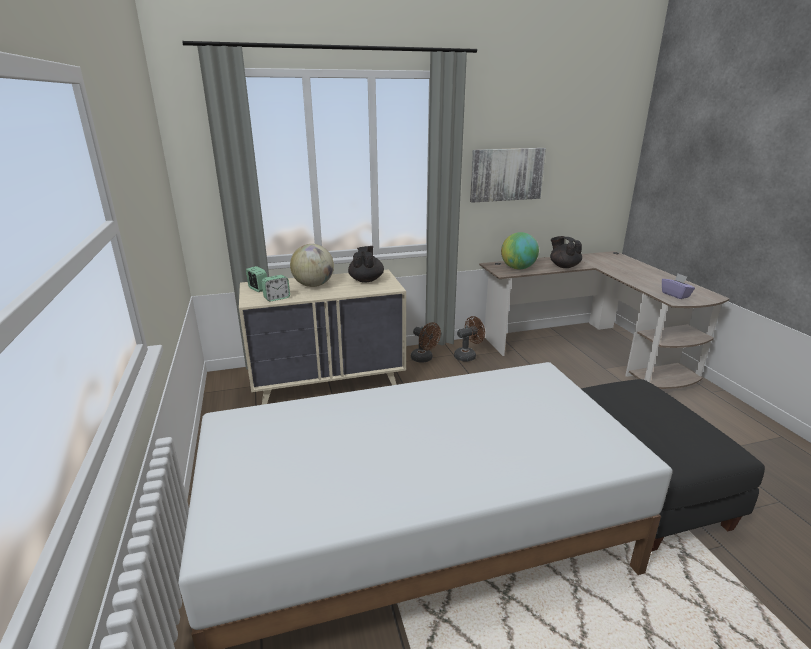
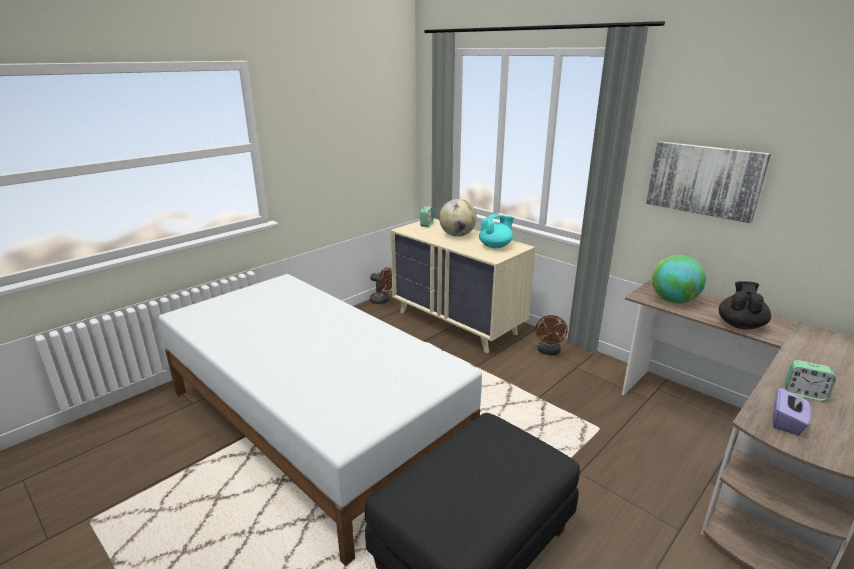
camera: 60 degrees right, 0 degrees up
(277, 298) = (418, 233): alarm clock -> alarm clock (804, 393)
(366, 280) = (495, 246): black teapot -> turquoise teapot
(468, 356) = (589, 373): brown fan -> brown fan (382, 301)

